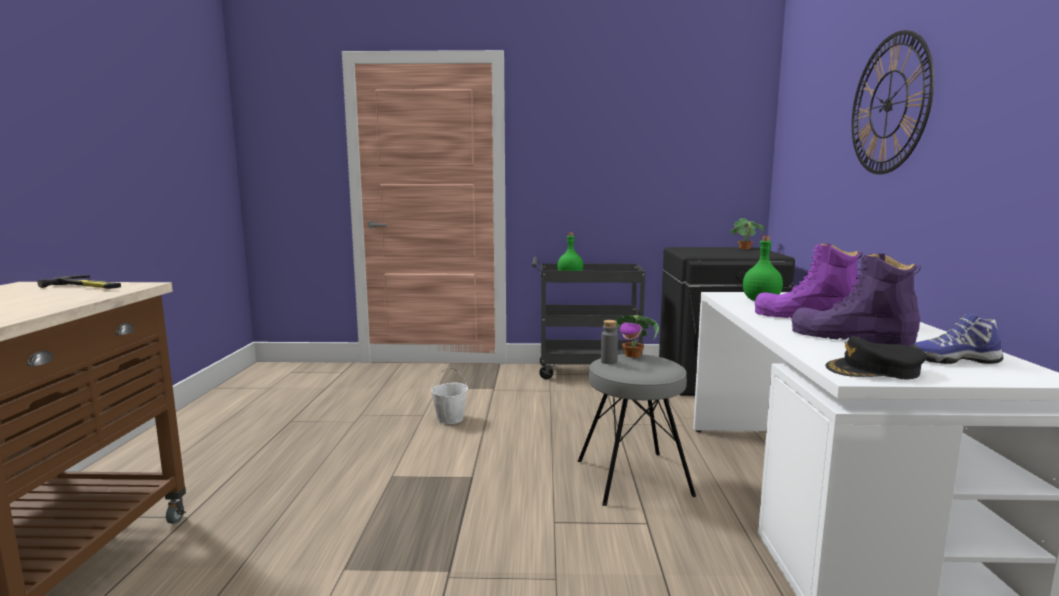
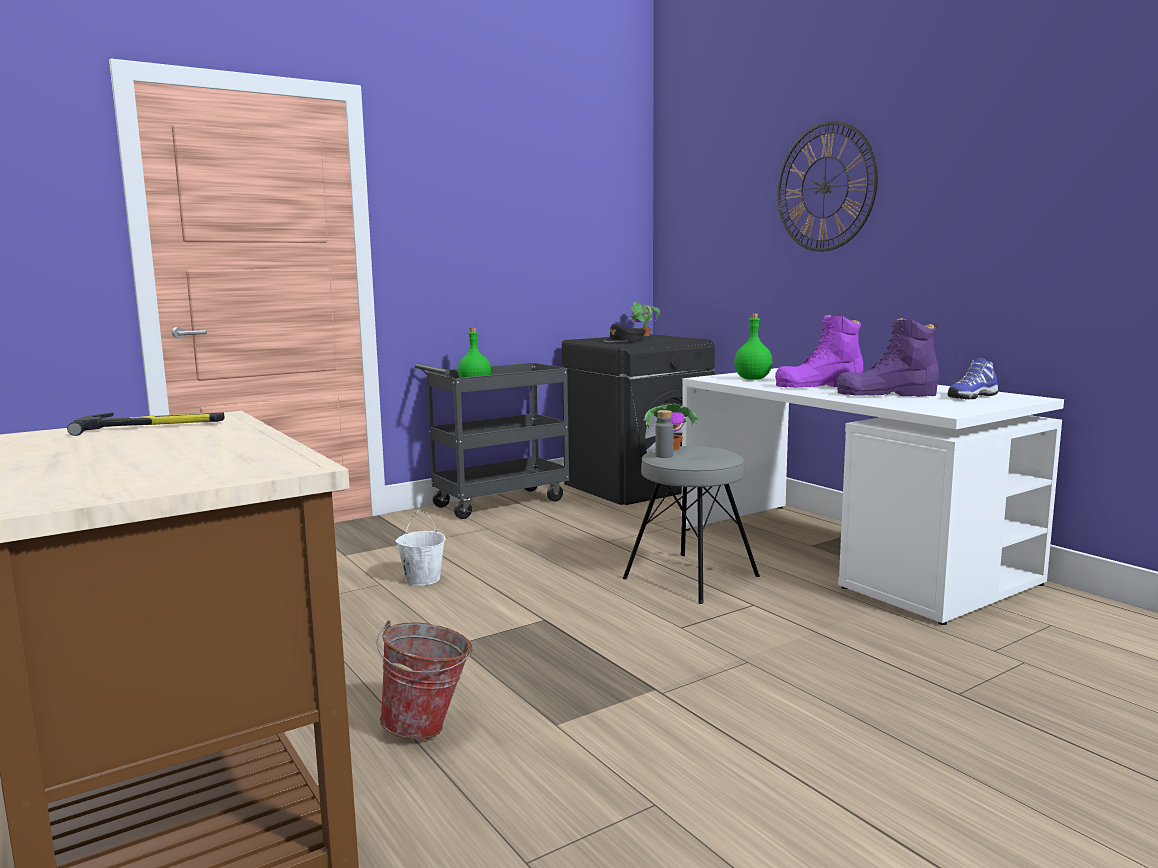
camera: 35 degrees left, 0 degrees up
(279, 535) = (429, 728): none -> bucket
(874, 370) = (950, 408): black cap -> black cap (624, 341)

